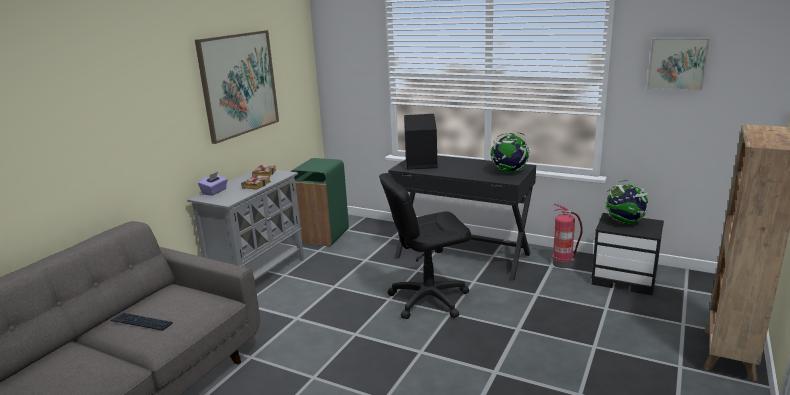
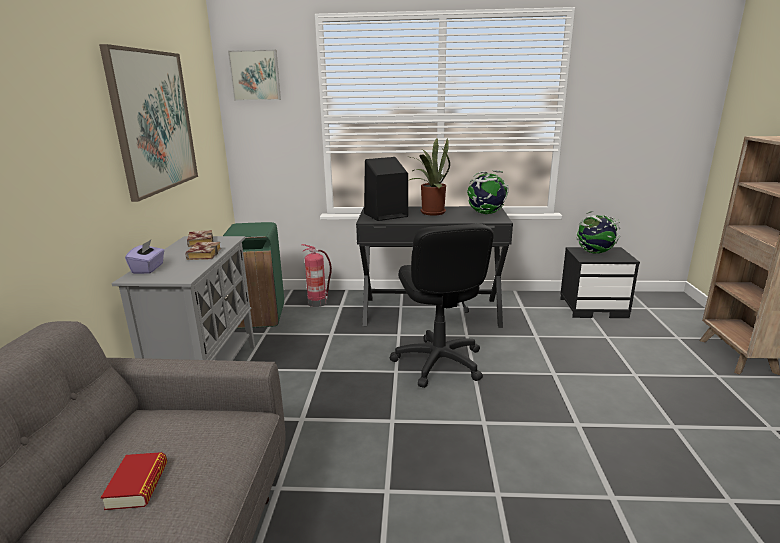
camera: 25 degrees left, 0 degrees up
(142, 322) = (137, 485): keyboard -> book
(428, 299) = (438, 362): black office chair -> black office chair turned 60 degrees counterclockwise
(461, 165) = (430, 212): none -> potted plant
(563, 263) = (530, 303): fire extinguisher -> fire extinguisher (318, 303)
(677, 63) = (627, 96): picture -> picture (255, 75)

